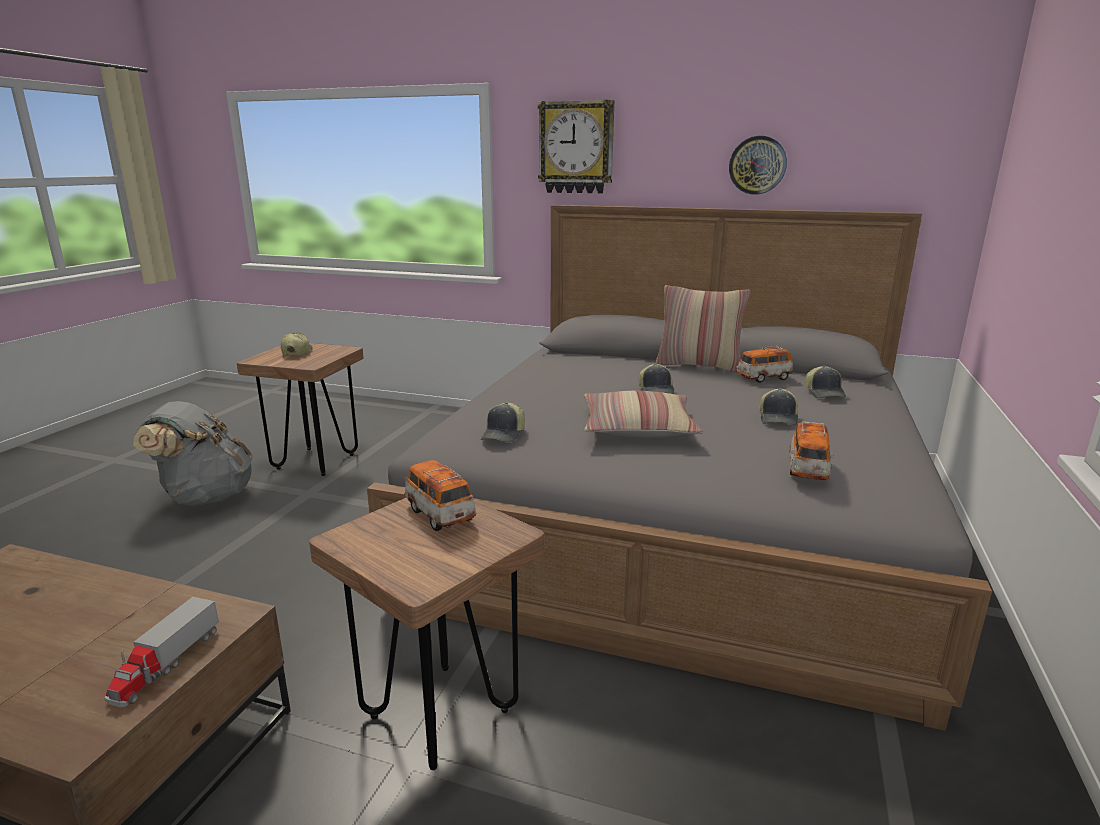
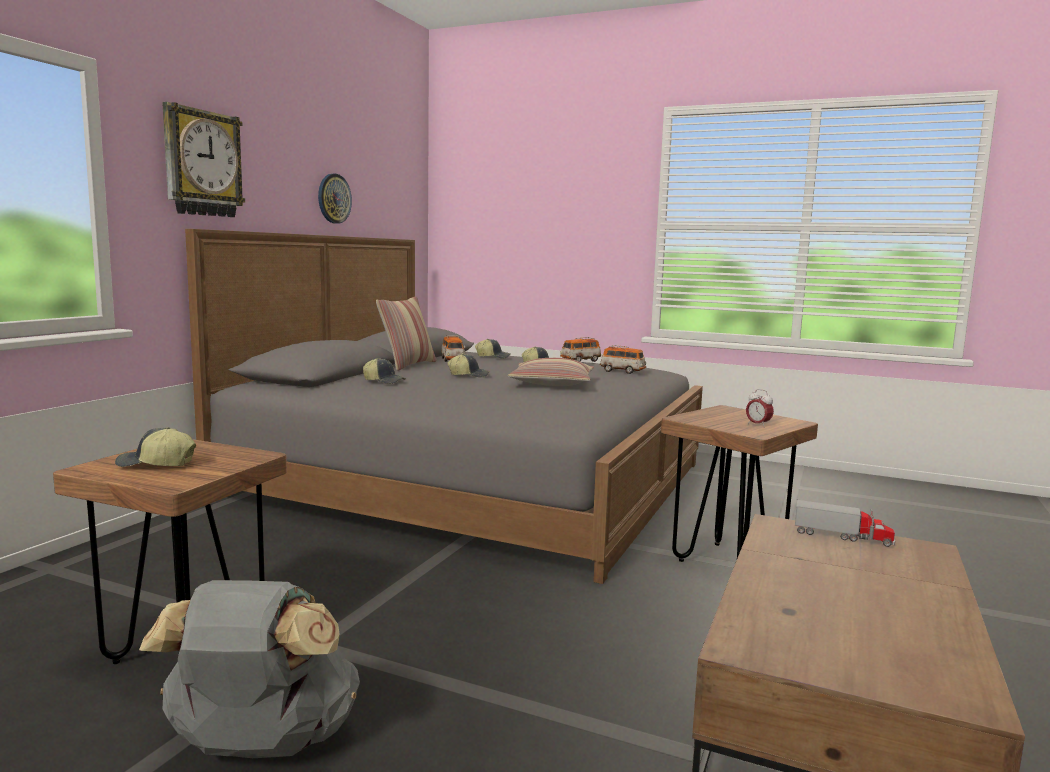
camera: 85 degrees left, 10 degrees down
(393, 546) = (758, 425): none -> alarm clock
(439, 514) = (710, 418): toy car -> toy car (580, 361)
(504, 434) = (561, 404): cap -> cap (384, 381)

